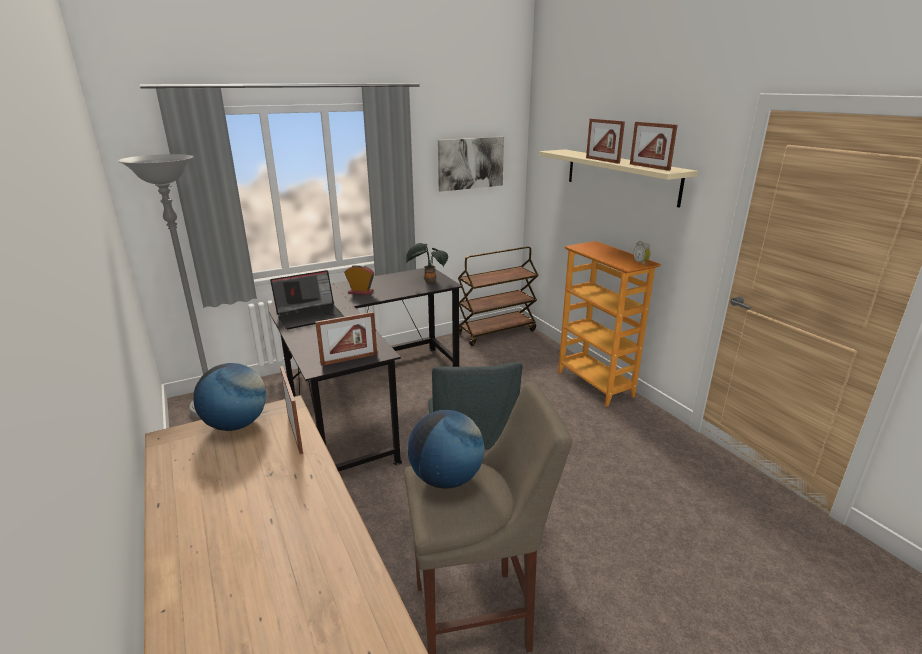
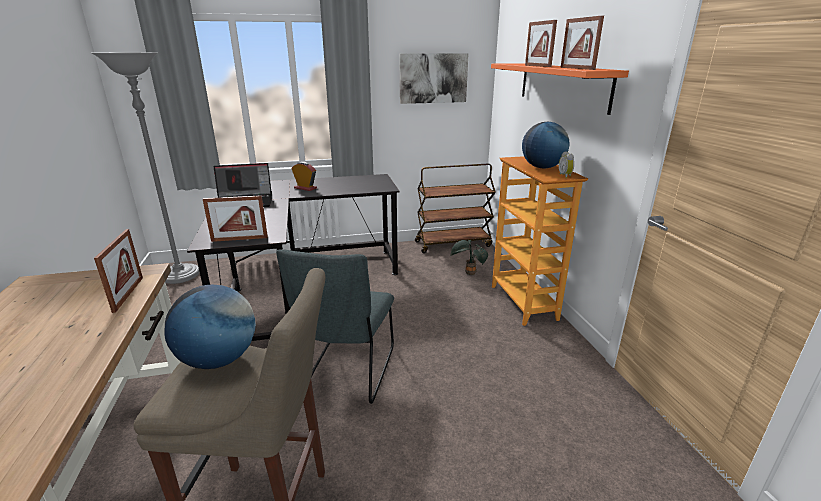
camera: 15 degrees right, 0 degrees up
(236, 424) = (92, 279): globe -> globe (542, 167)
(428, 281) = (372, 184): potted plant -> potted plant (469, 273)
(620, 176) = (562, 85): beige shelf -> orange shelf

